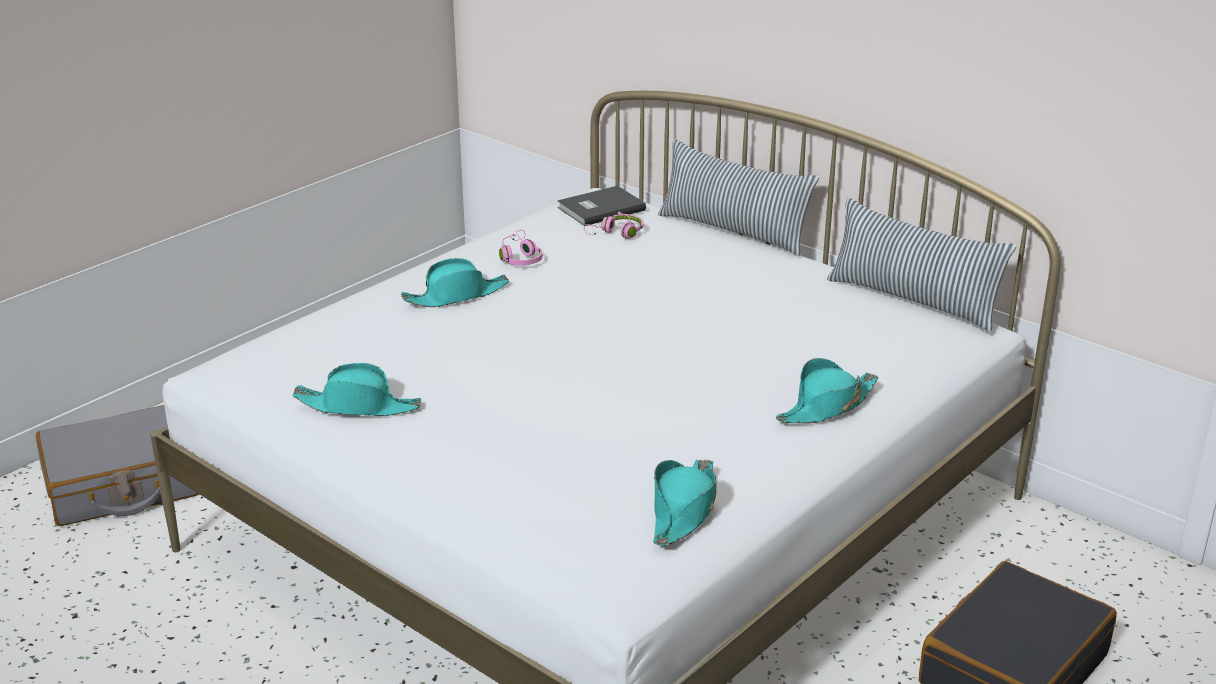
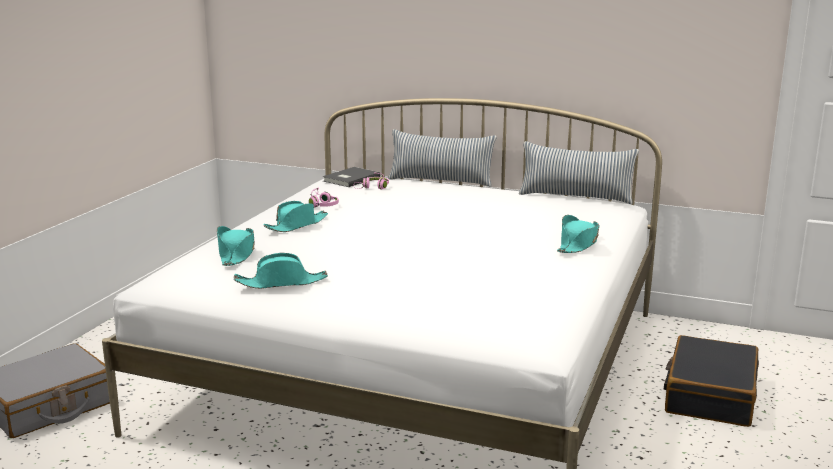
camera: 20 degrees left, 10 degrees down
(683, 510) = (545, 300): turquoise hat -> turquoise hat (236, 254)

